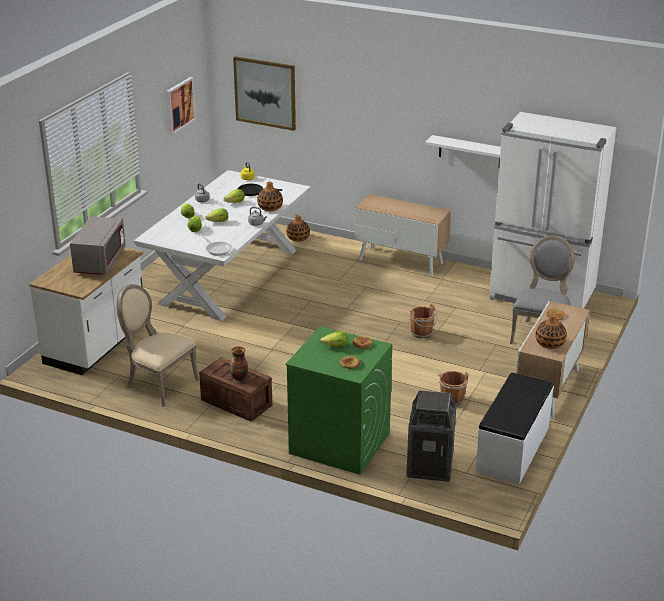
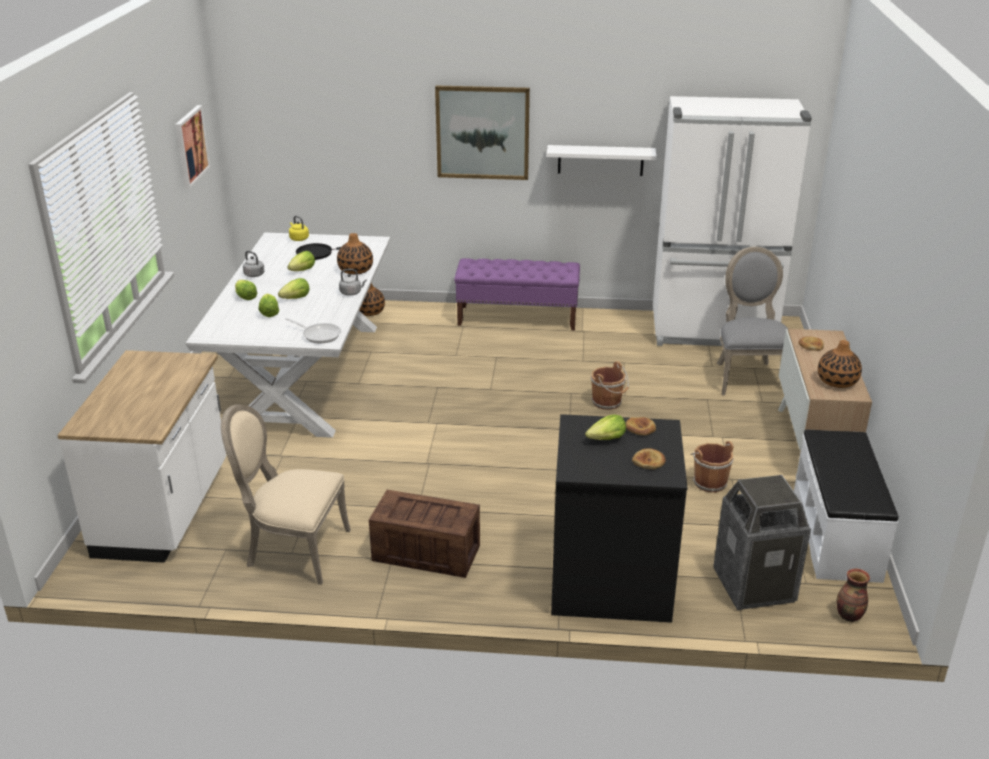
camera: 20 degrees left, 0 degrees up
(100, 262) = (159, 380): grey microwave -> none
(239, 377) = (432, 515): vase -> vase (849, 616)
(265, 93) = (302, 119): picture -> picture (482, 132)
(339, 443) = (610, 581): green washing machine -> black washing machine
(401, 261) = (517, 318): cabinet -> purple bench

